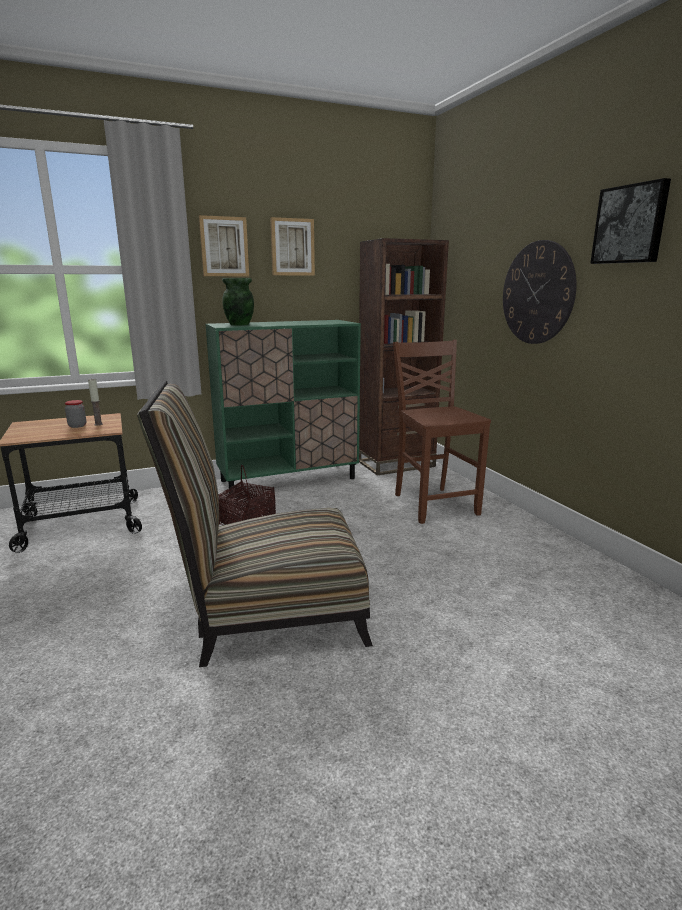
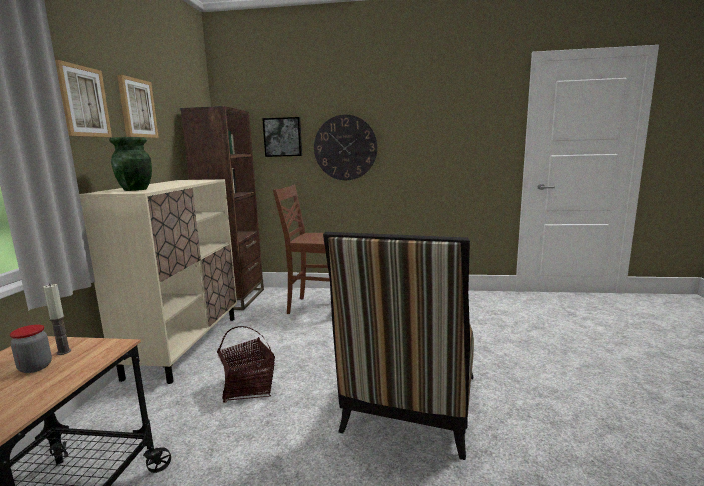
camera: 60 degrees left, 5 degrees down
(289, 479) = (185, 345): green cabinet -> beige cabinet
(630, 224) = (409, 108): picture -> picture (283, 137)

